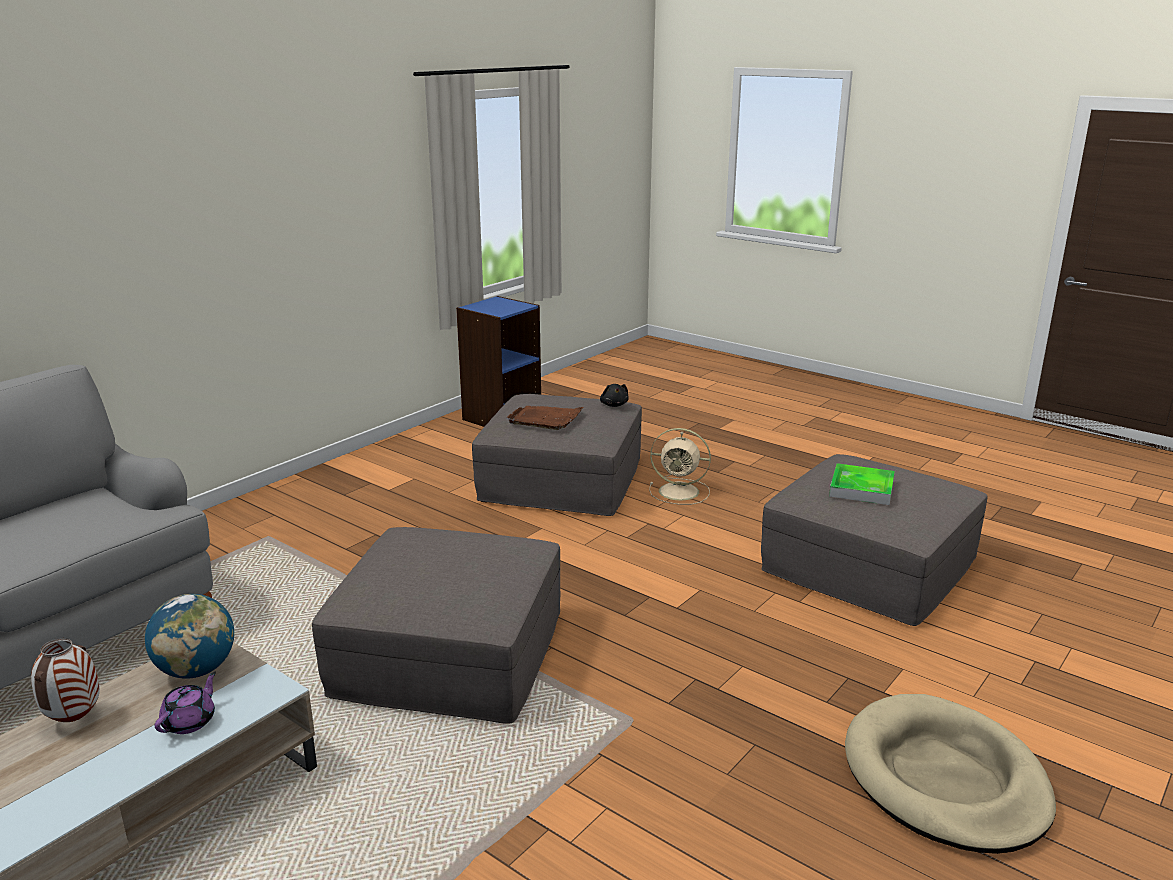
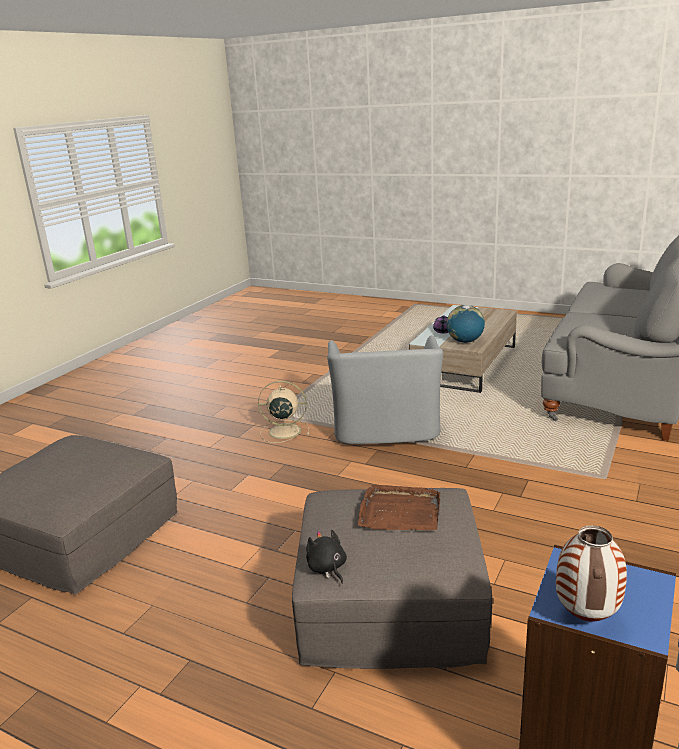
camera: 170 degrees right, 0 degrees up
(74, 719) = (488, 326): vase -> vase (587, 617)
(449, 653) = (386, 428): grey ottoman -> grey armchair
(680, 492) = (242, 607): beige fan -> beige fan (283, 431)
(861, 488) = (80, 466): tray -> none
(944, 779) = (125, 418): beige dog bed -> none

